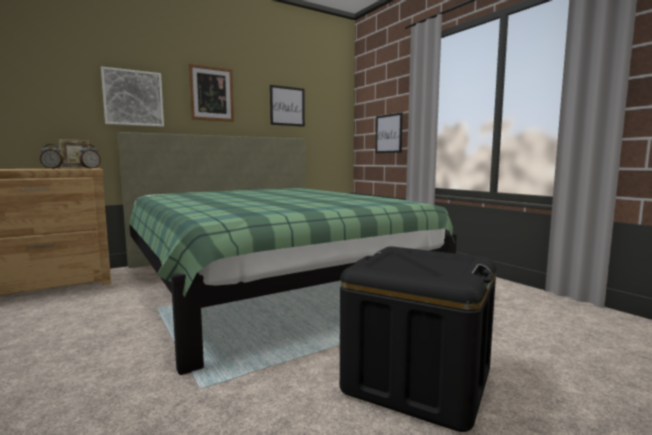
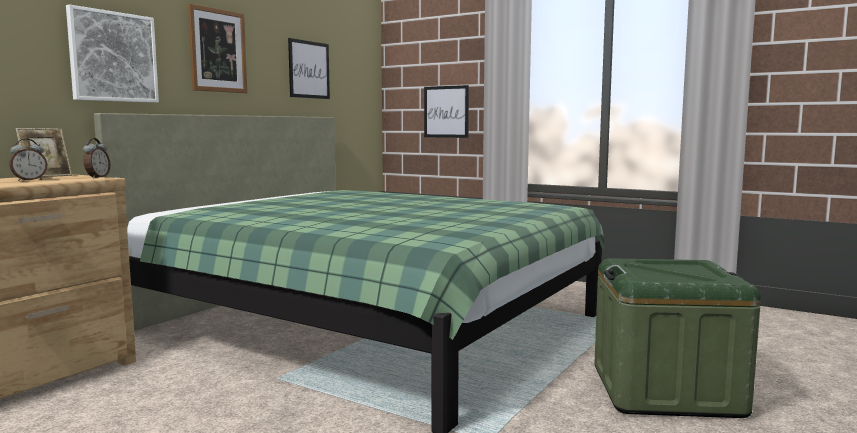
camera: 25 degrees left, 0 degrees up
(417, 380) = (665, 390): black storage box -> green storage box

